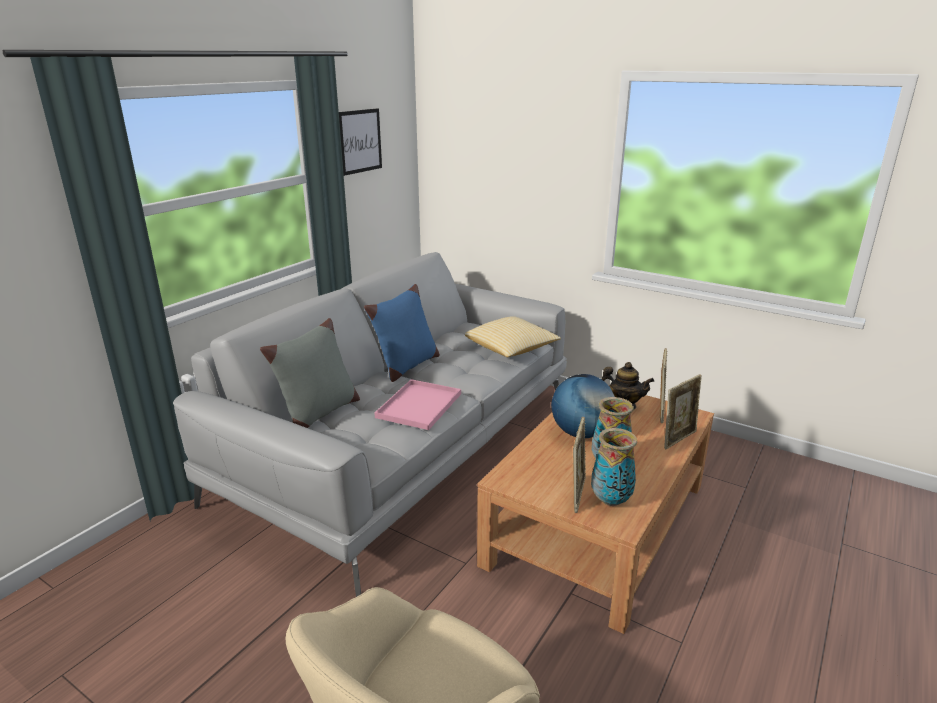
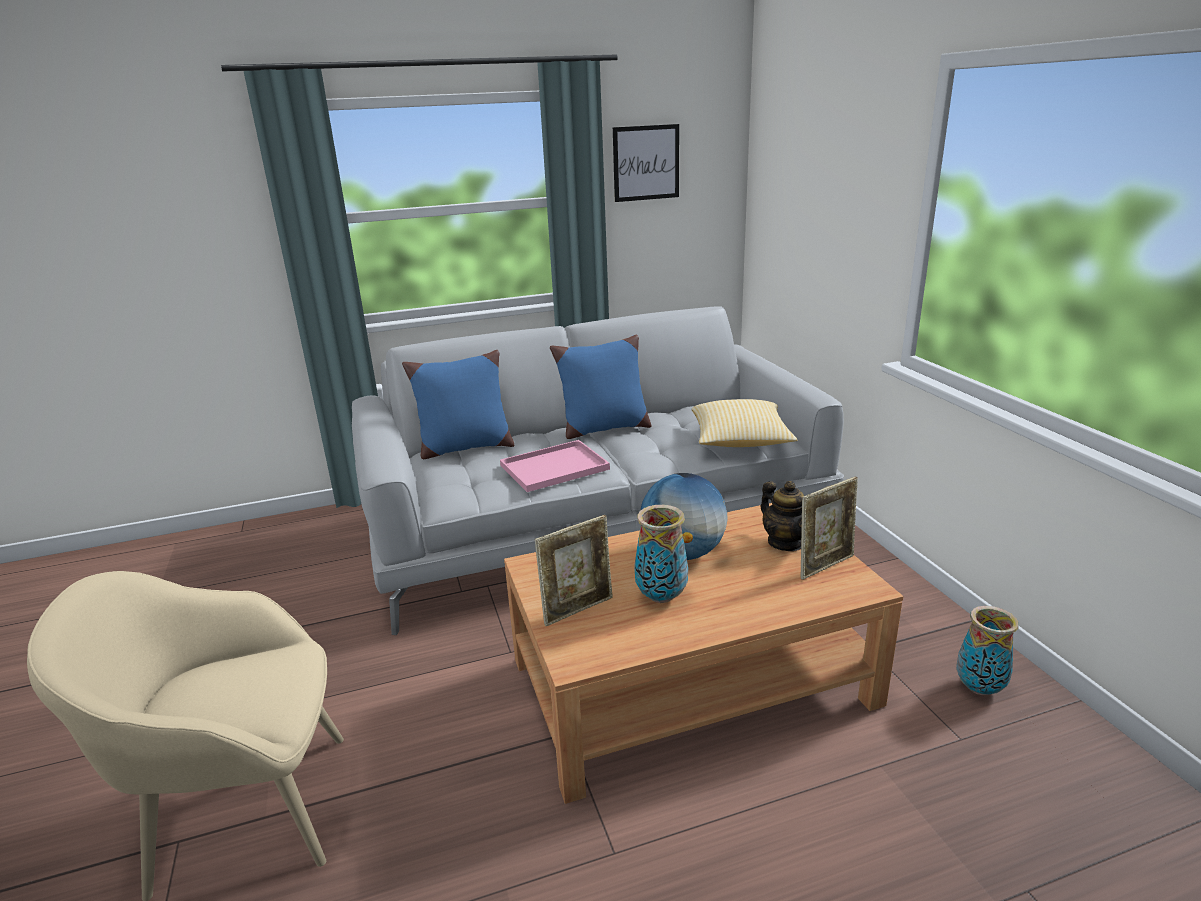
camera: 40 degrees right, 0 degrees up
(318, 413) = (465, 448): grey pillow -> blue pillow
(611, 500) = (601, 631): vase -> vase (979, 688)
(678, 439) = (795, 605): picture frame -> none

